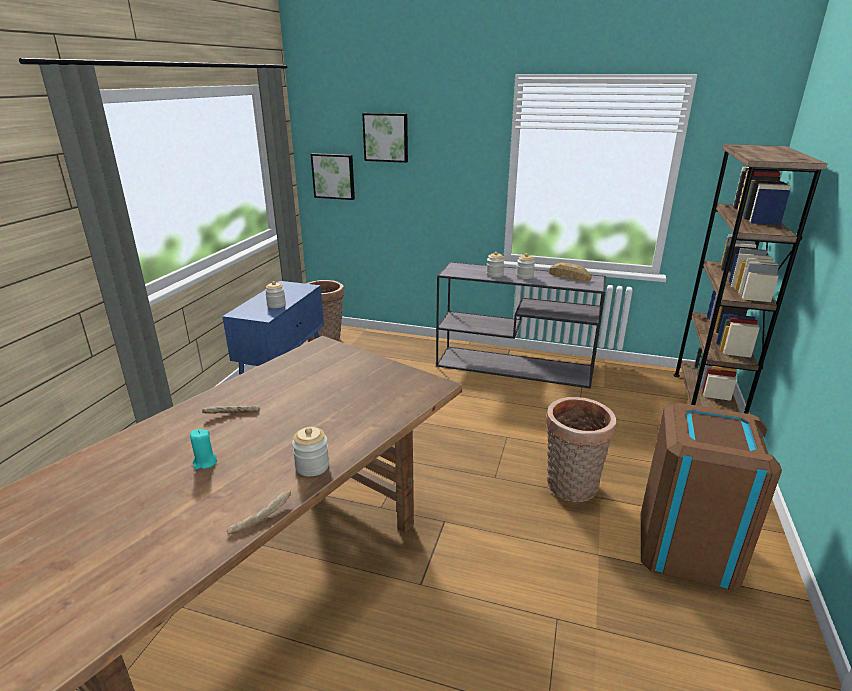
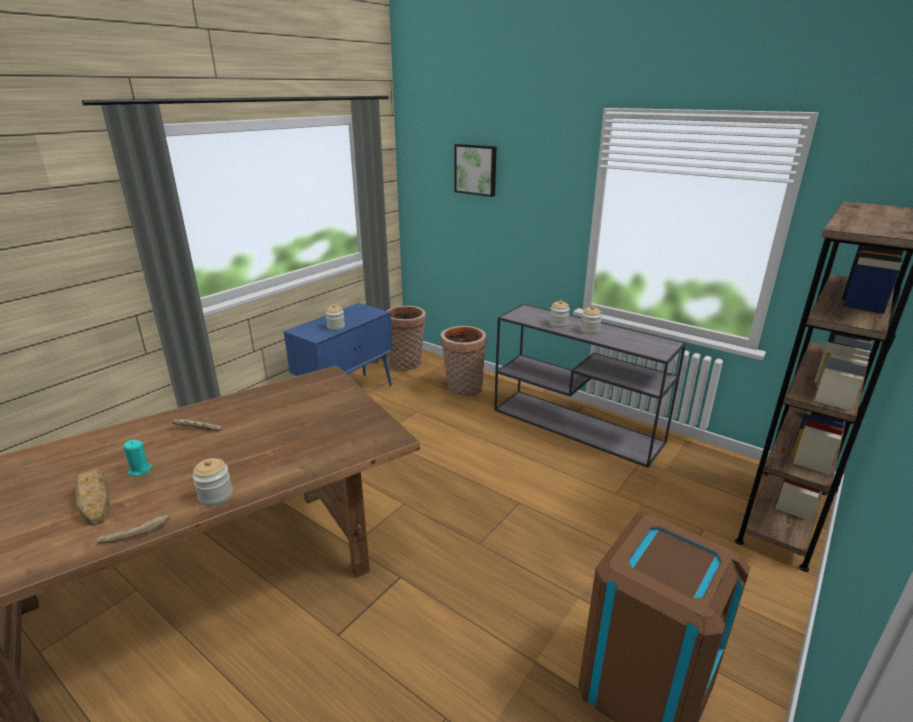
camera: 20 degrees right, 0 degrees up
(334, 176) = (429, 205): picture -> none
(569, 276) = (640, 337): bread -> bread (94, 501)
(570, 488) = (552, 577): basket -> basket (463, 390)

